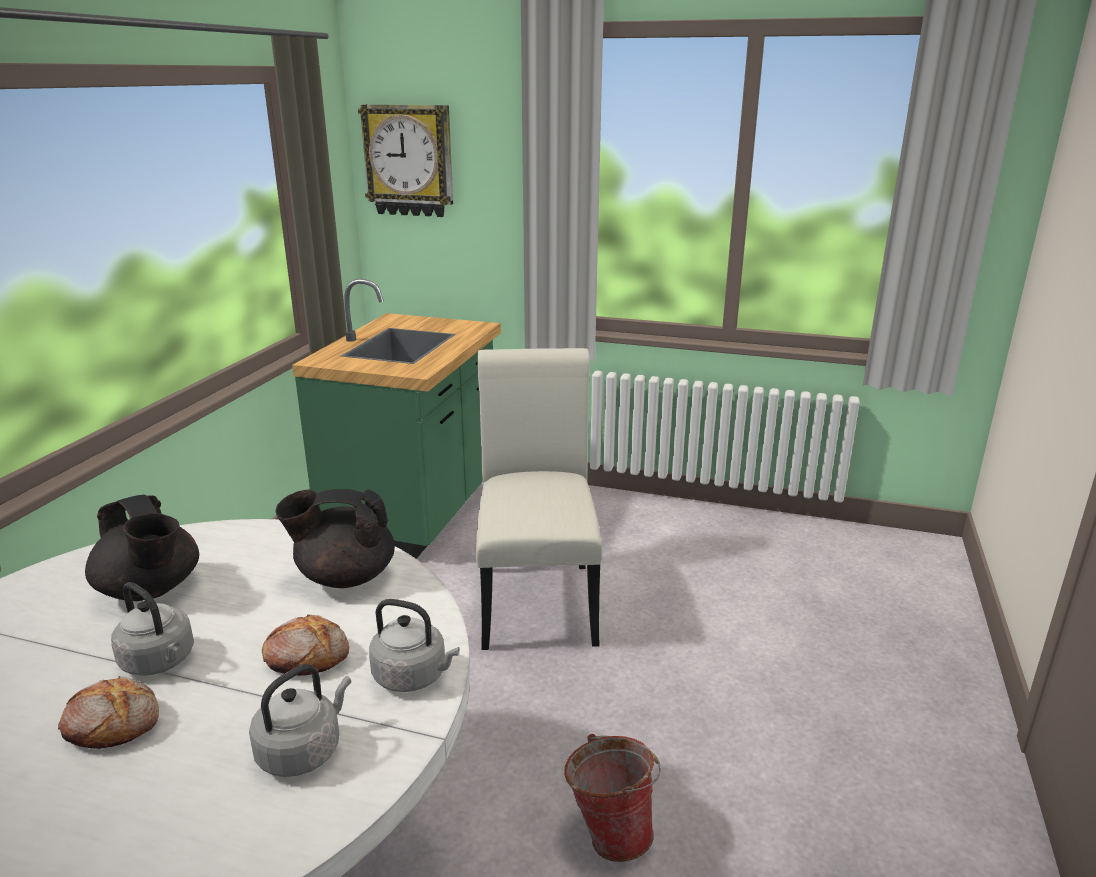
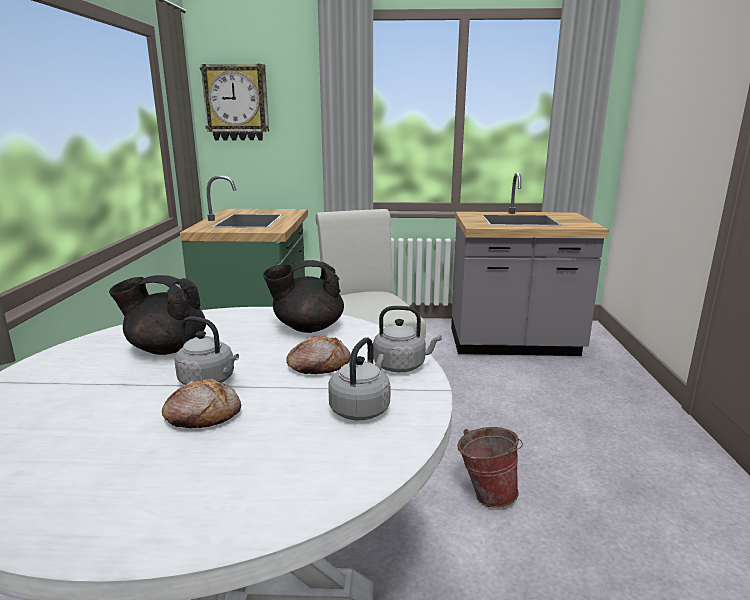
camera: 15 degrees left, 5 degrees down
(151, 590) = (166, 348): black teapot -> black teapot turned 150 degrees clockwise
(791, 566) = (514, 344): none -> grey counter

